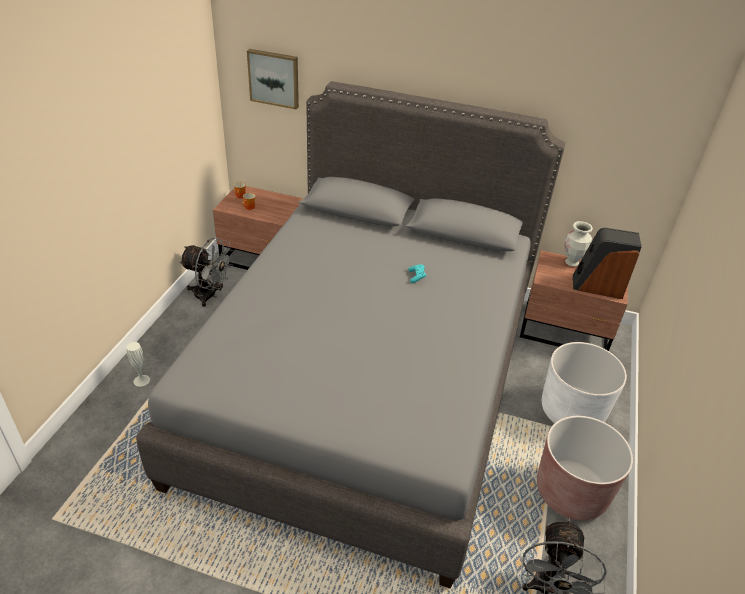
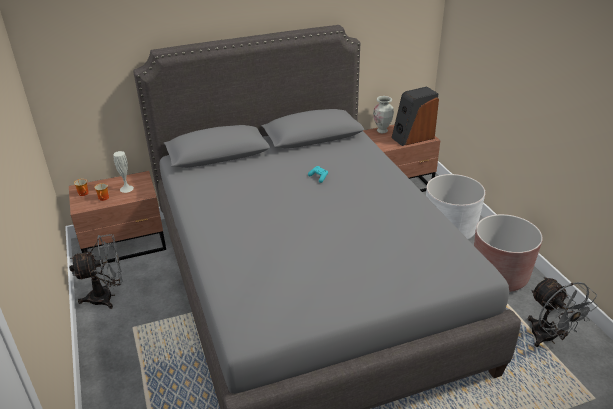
camera: 35 degrees left, 5 degrees down
(141, 380) = (122, 395): white vase -> white vase (126, 188)
(274, 78) = (88, 65): picture -> none

